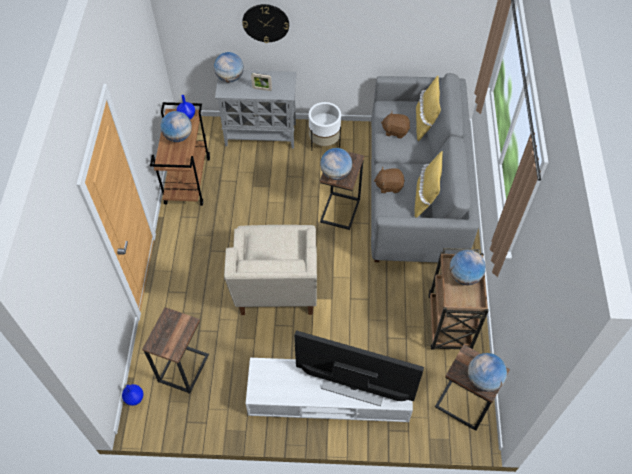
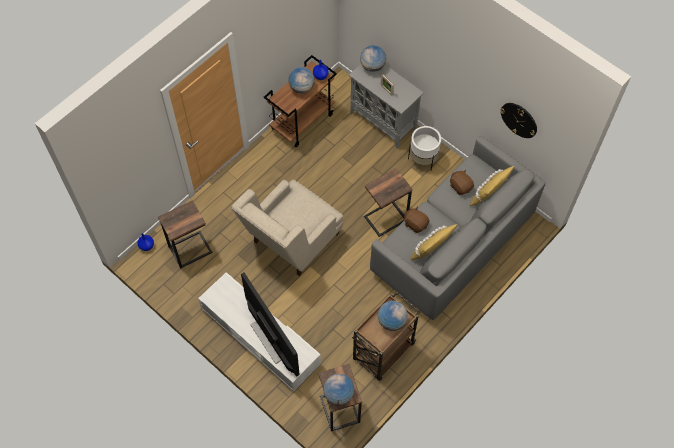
camera: 40 degrees right, 5 degrees up
(265, 23) = (410, 43): wall clock -> wall clock (519, 120)
(336, 173) = (380, 188): globe -> none

